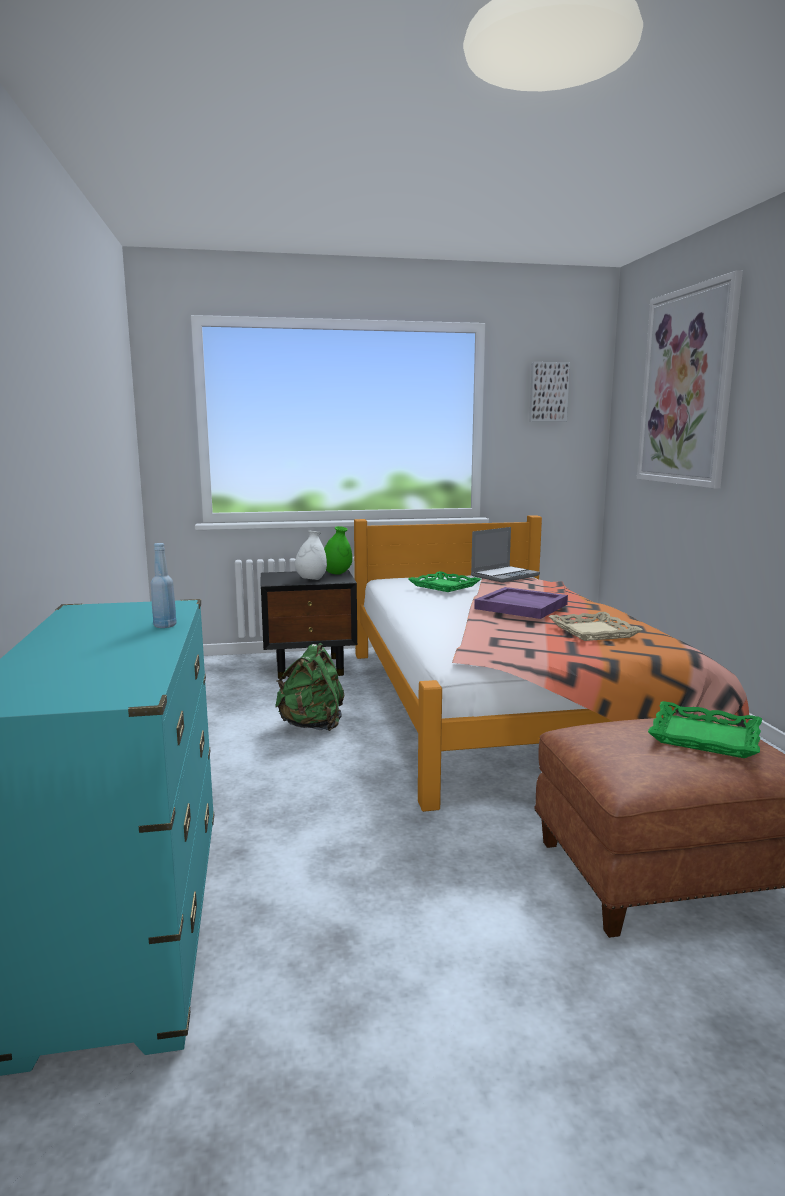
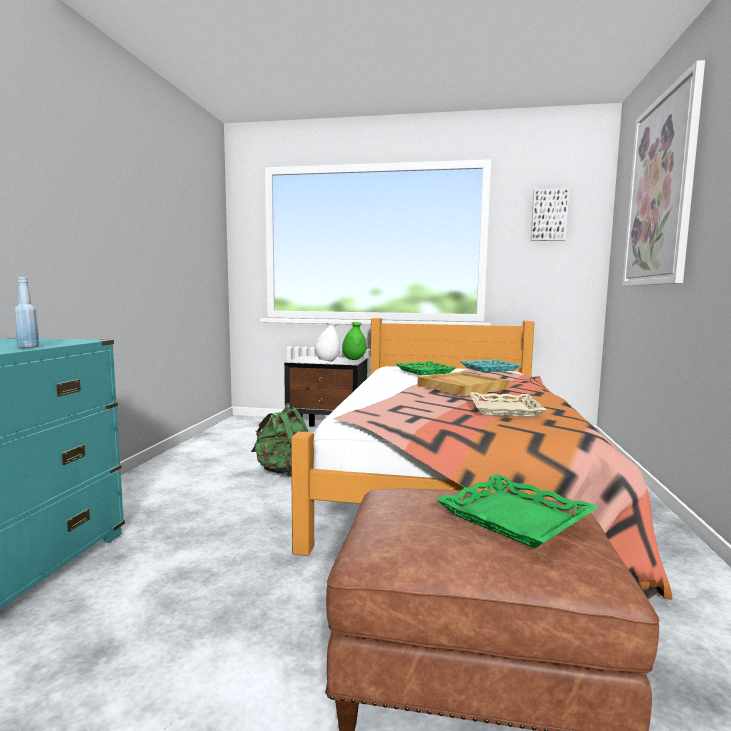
camera: 20 degrees right, 5 degrees down
(504, 575) = (489, 369): laptop -> turquoise tray
(520, 606) = (461, 387): purple tray -> beige tray

